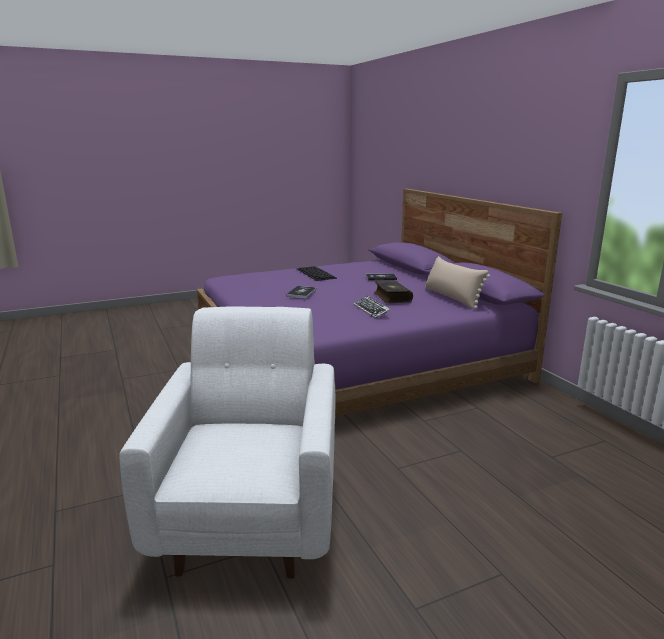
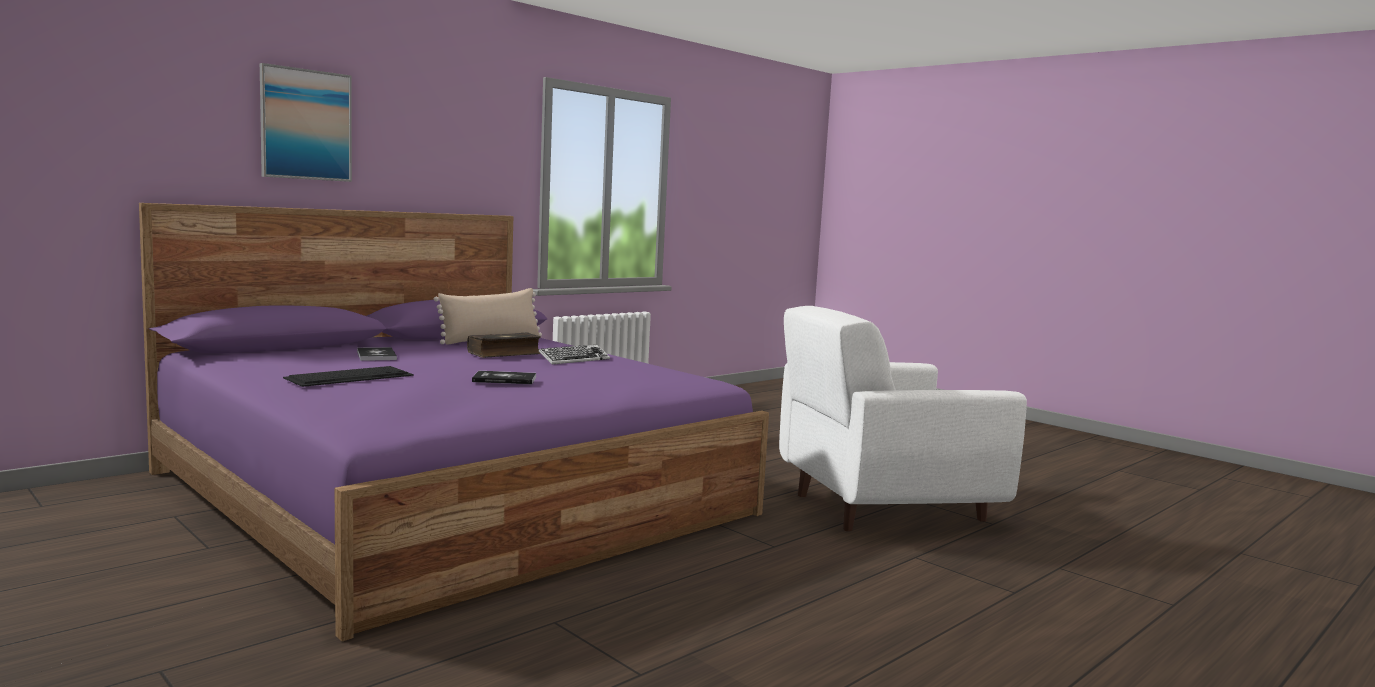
camera: 110 degrees left, 10 degrees down
(461, 145) = (306, 125): none -> picture

